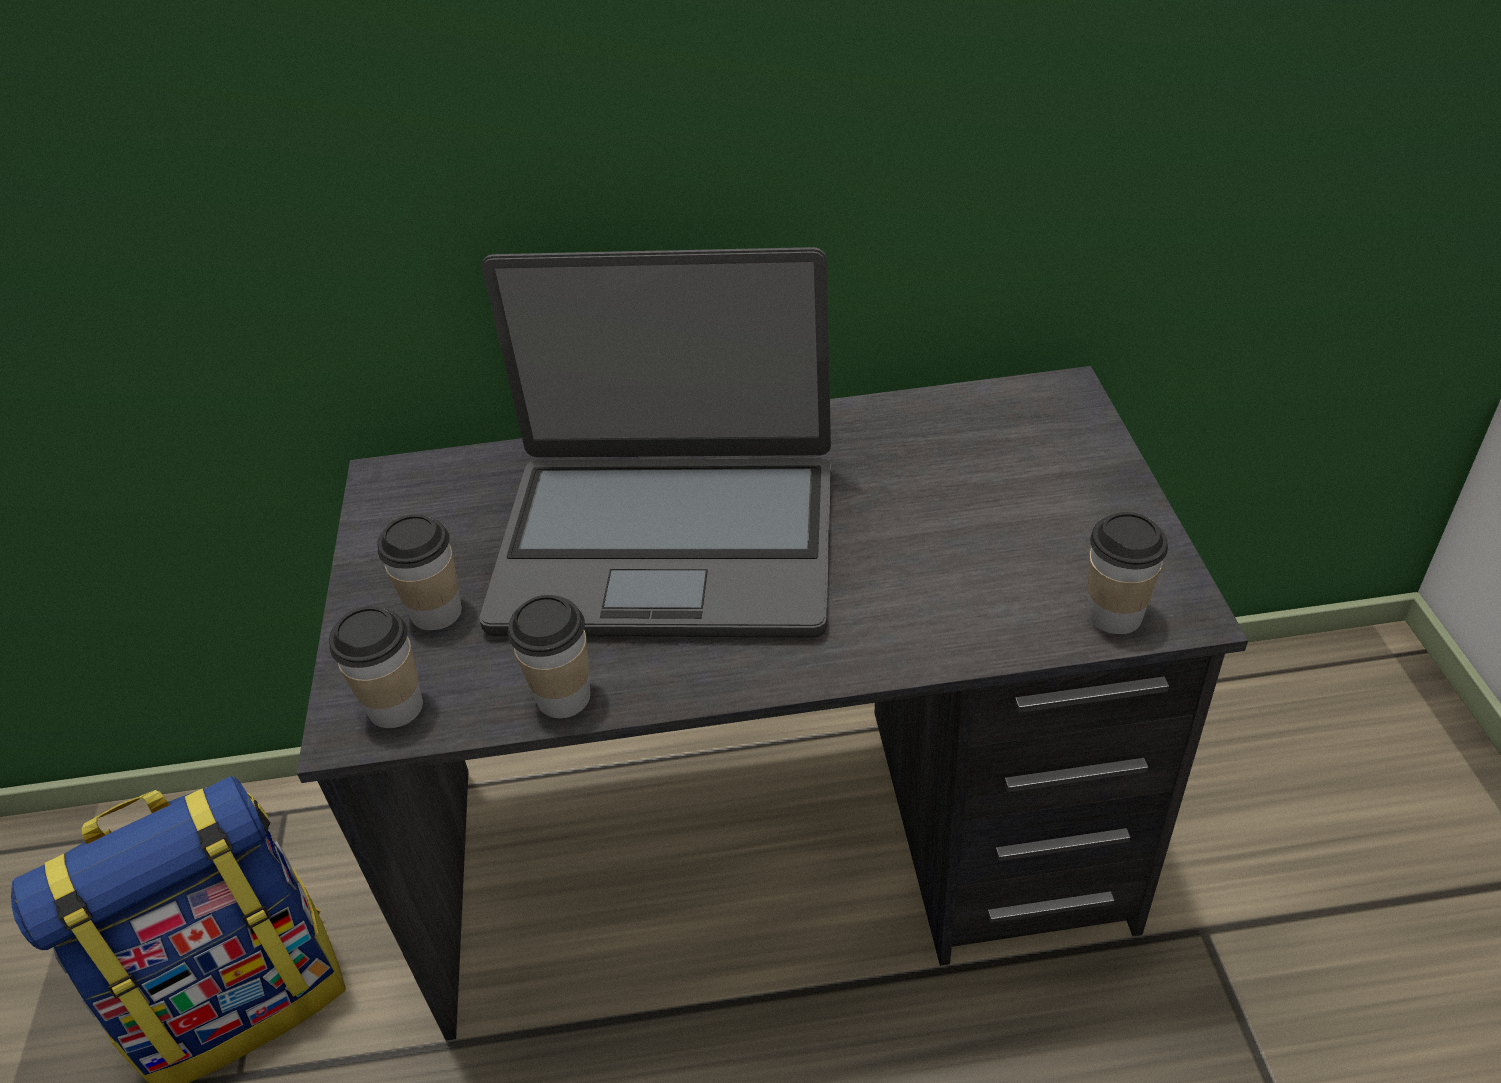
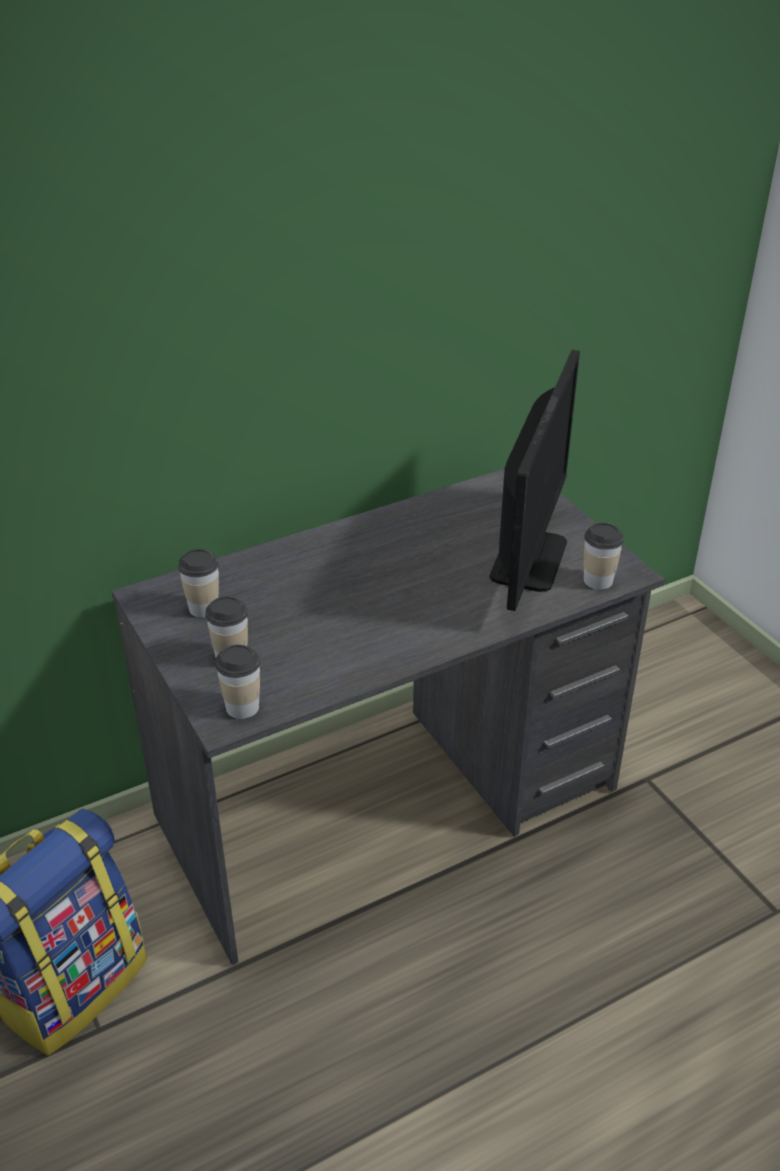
camera: 25 degrees left, 5 degrees down
(563, 696) = (336, 680): cup -> cup (203, 608)
(667, 544) = (344, 595): laptop -> none
(1007, 545) = (528, 559): none -> monitor

